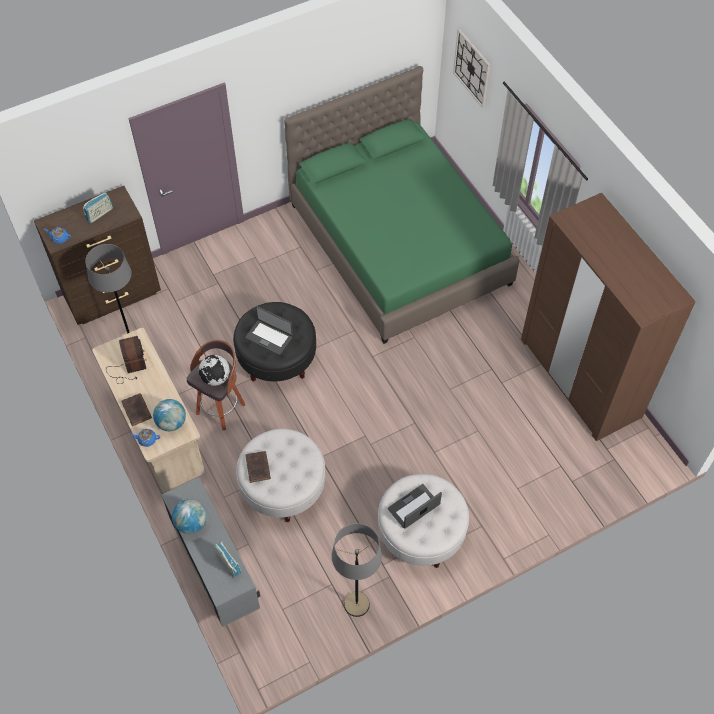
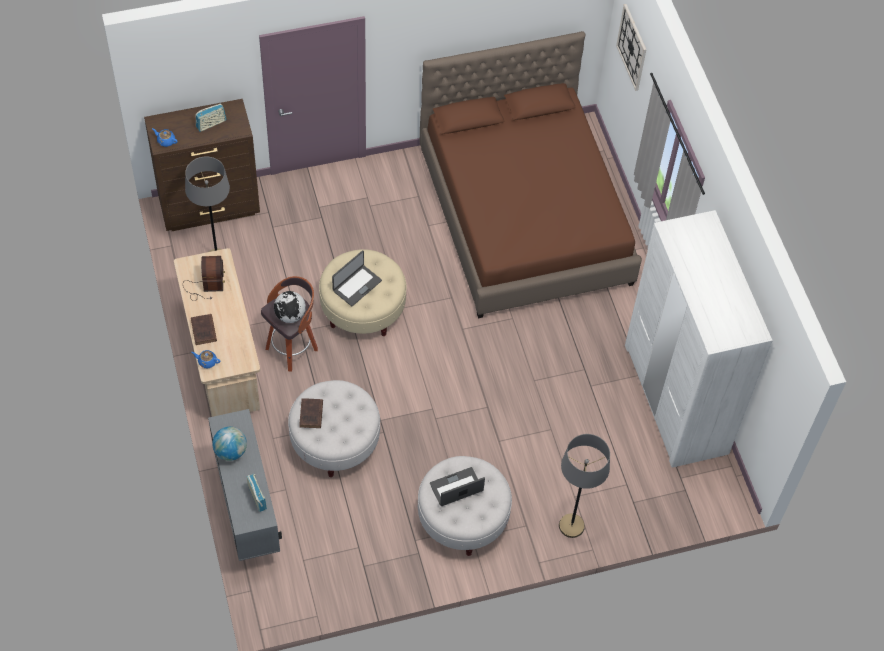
camera: 10 degrees right, 0 degrees up
(171, 423) = (235, 350): globe -> none
(269, 337) = (356, 285): laptop -> laptop turned 90 degrees counterclockwise
(277, 357) = (363, 308): black ottoman -> beige ottoman
(356, 604) = (378, 572): grey floor lamp -> grey floor lamp (571, 526)
(399, 244) = (525, 215): green bed -> brown bed
(580, 377) = (675, 398): brown wardrobe -> white wardrobe

